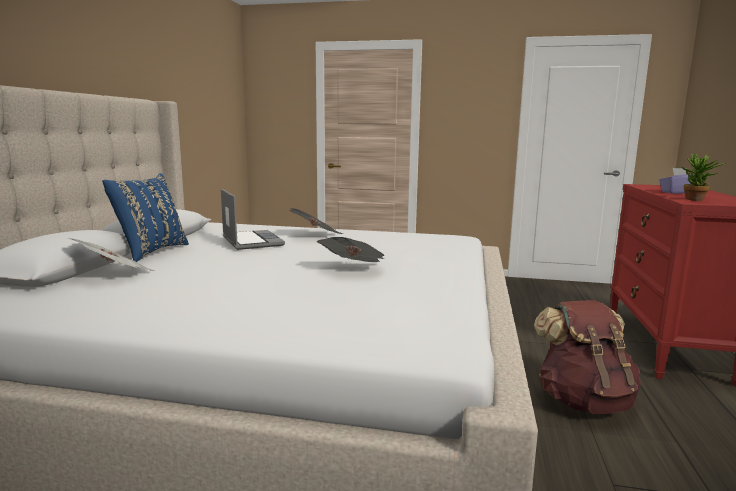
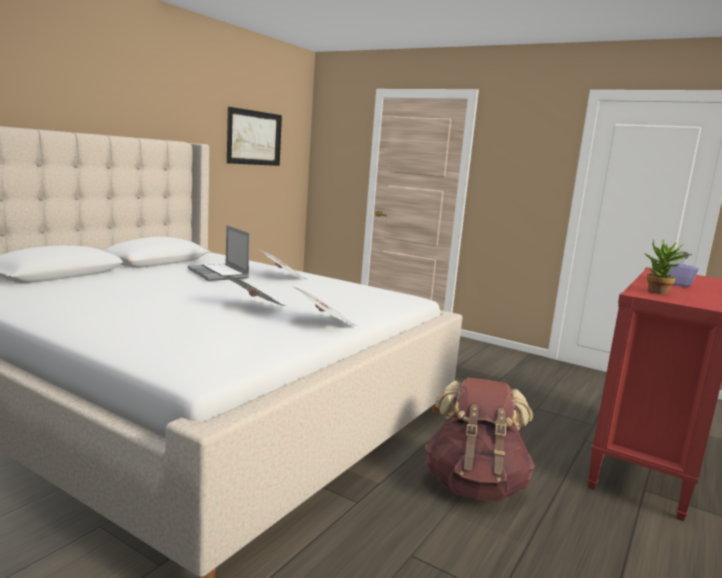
camera: 20 degrees right, 0 degrees up
(116, 274) = (80, 283): newspaper -> newspaper (324, 324)
(150, 252) = (131, 270): blue pillow -> none
(201, 95) = (254, 138): none -> picture
(251, 241) = (219, 274): laptop -> laptop turned 150 degrees clockwise

